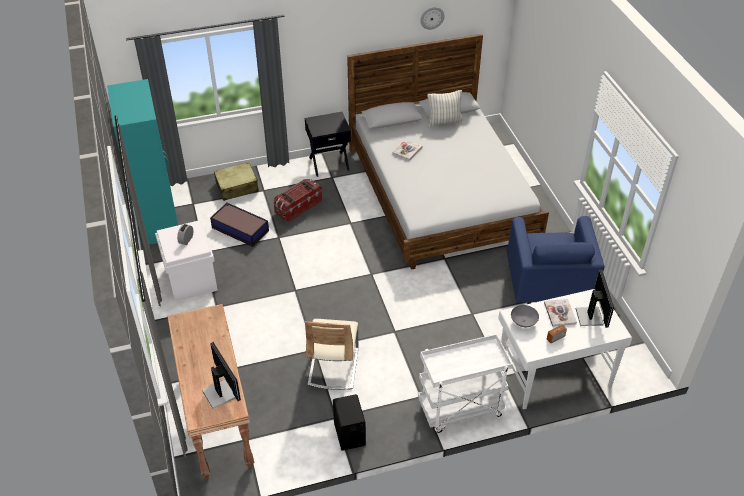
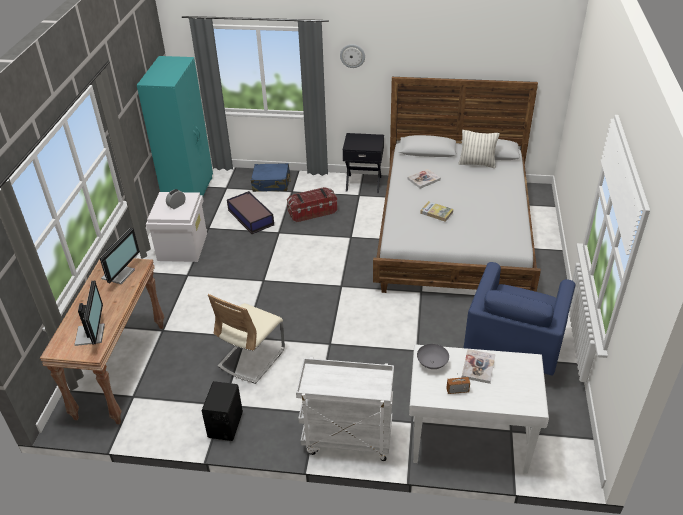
camera: 25 degrees right, 5 degrees down
(237, 187) = (271, 183): beige suitcase -> blue suitcase
(432, 17) = (484, 54): wall clock -> wall clock (352, 55)
(439, 181) = (436, 212): none -> book
(590, 316) = (512, 380): monitor -> monitor (119, 274)

